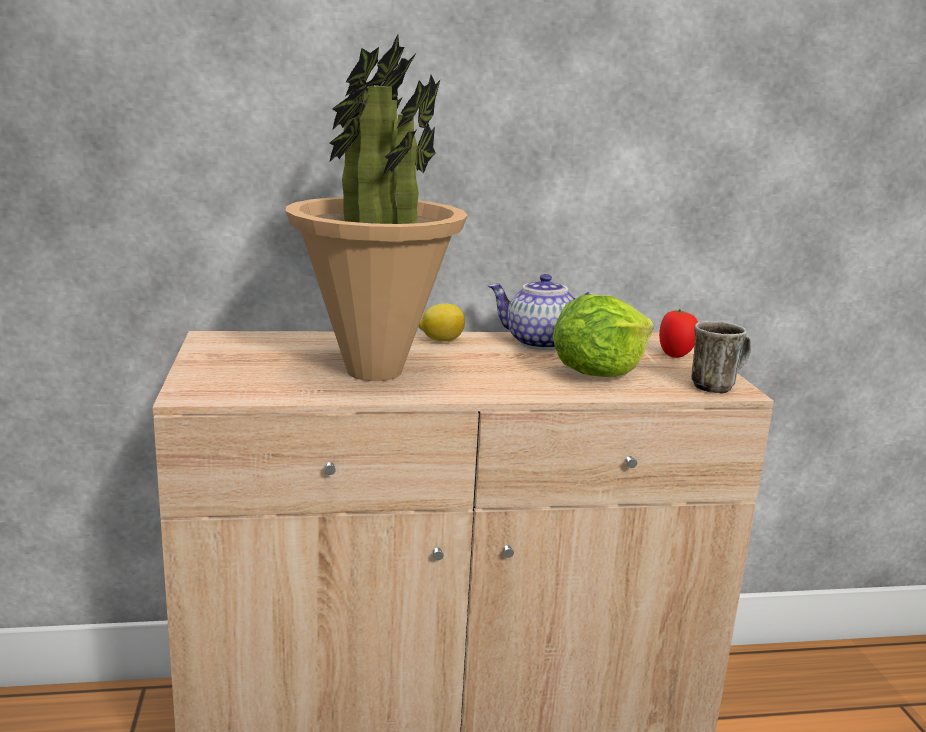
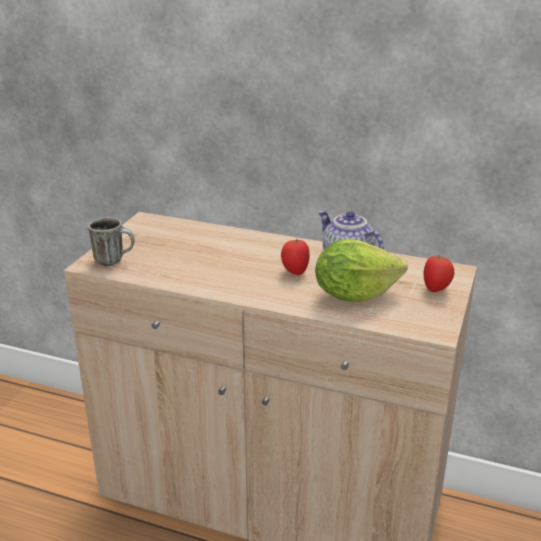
camera: 30 degrees right, 10 degrees up
(374, 371) = (207, 265): potted plant -> none
(441, 340) = (280, 245): lemon -> none
(497, 362) = (294, 271): none -> tomato
(716, 386) = (427, 324): mug -> mug (114, 260)

